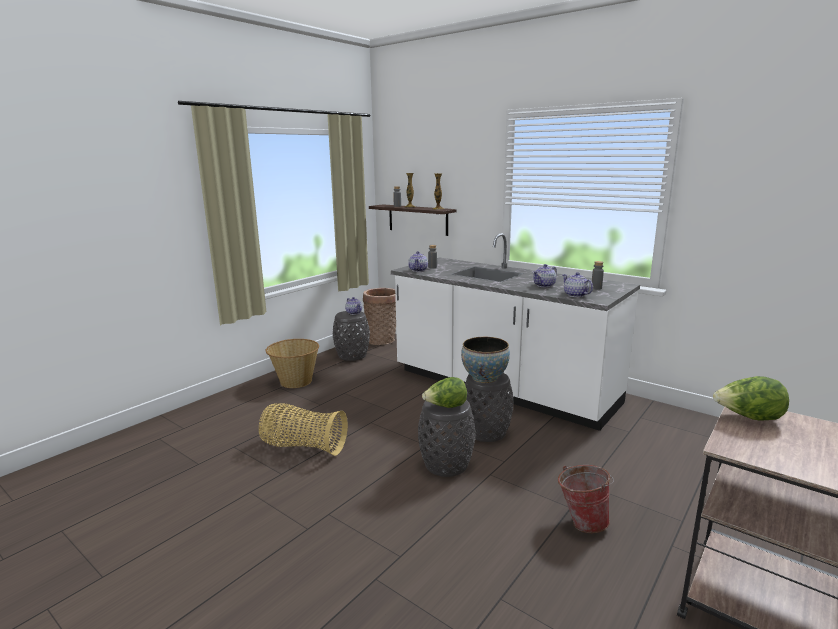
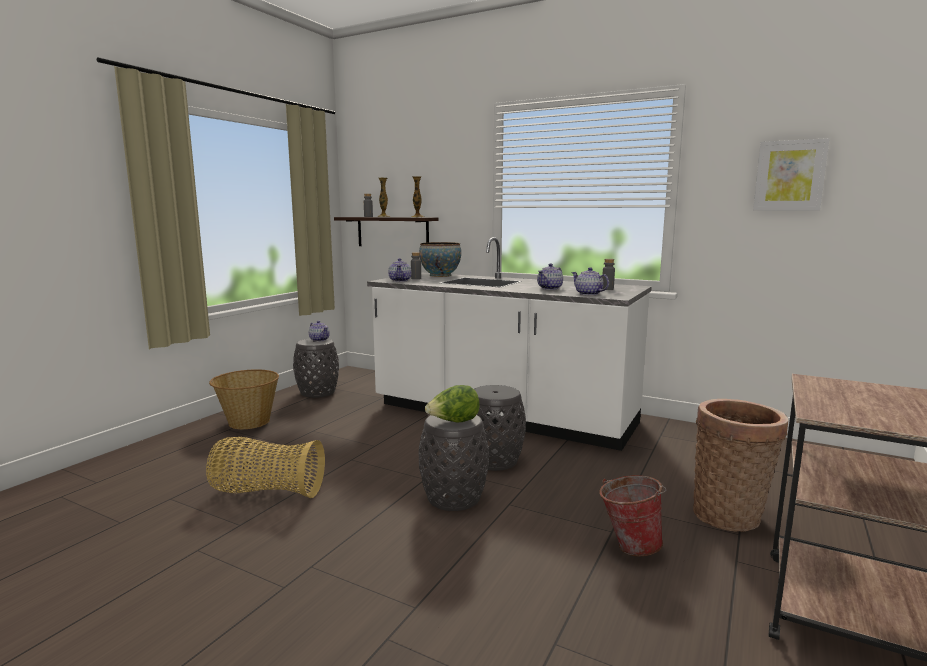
camera: 10 degrees left, 5 degrees down
(382, 340) = (352, 376): basket -> basket (730, 514)
(484, 378) = (491, 393): bowl -> bowl (440, 275)
(748, 418) = (824, 388): lettuce -> none
(779, 188) = (789, 176): none -> picture

